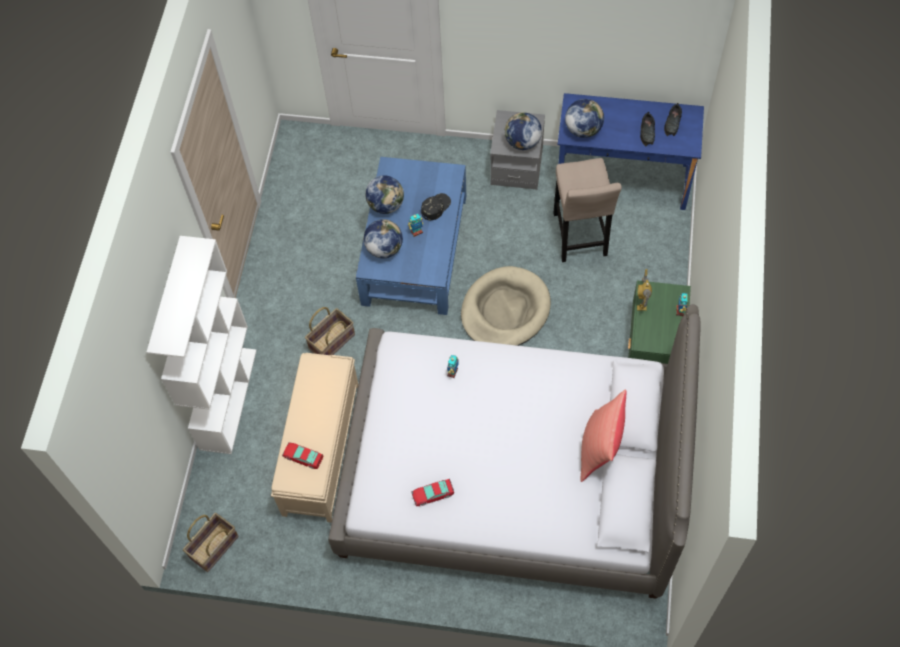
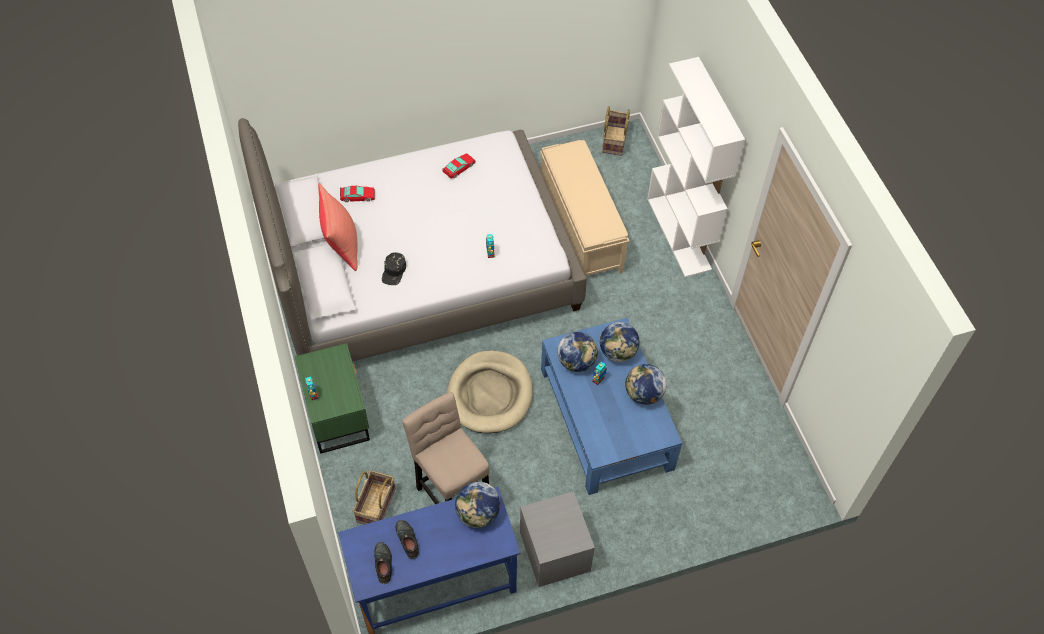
camera: 150 degrees right, 5 degrees down
(303, 457) = (575, 166): toy car -> toy car (357, 196)
(331, 341) = (627, 308): basket -> basket (376, 505)
(435, 207) = (595, 411): black cap -> black cap (394, 271)
(522, 142) = (546, 518): globe -> globe (576, 362)
(642, 302) = (352, 389): toy robot -> none

